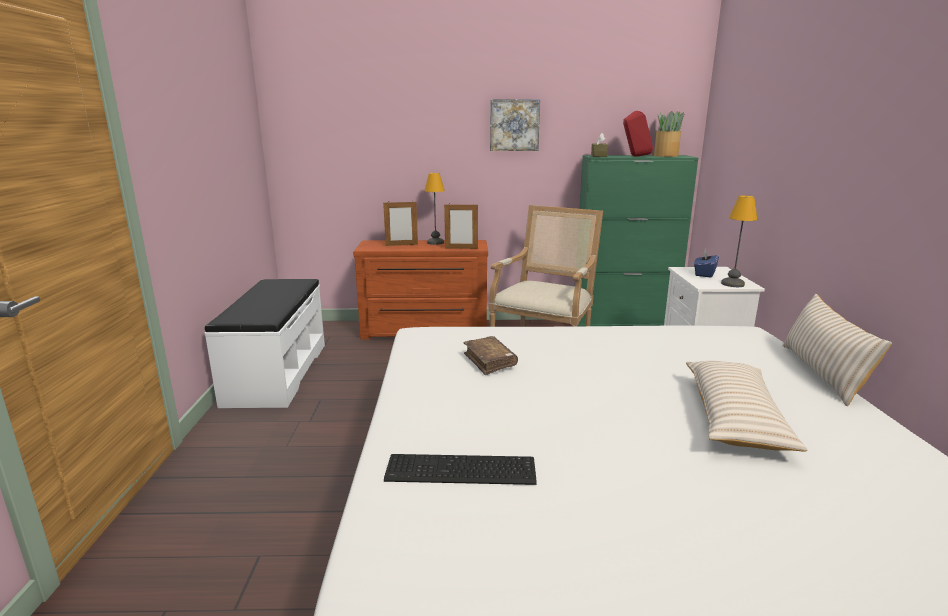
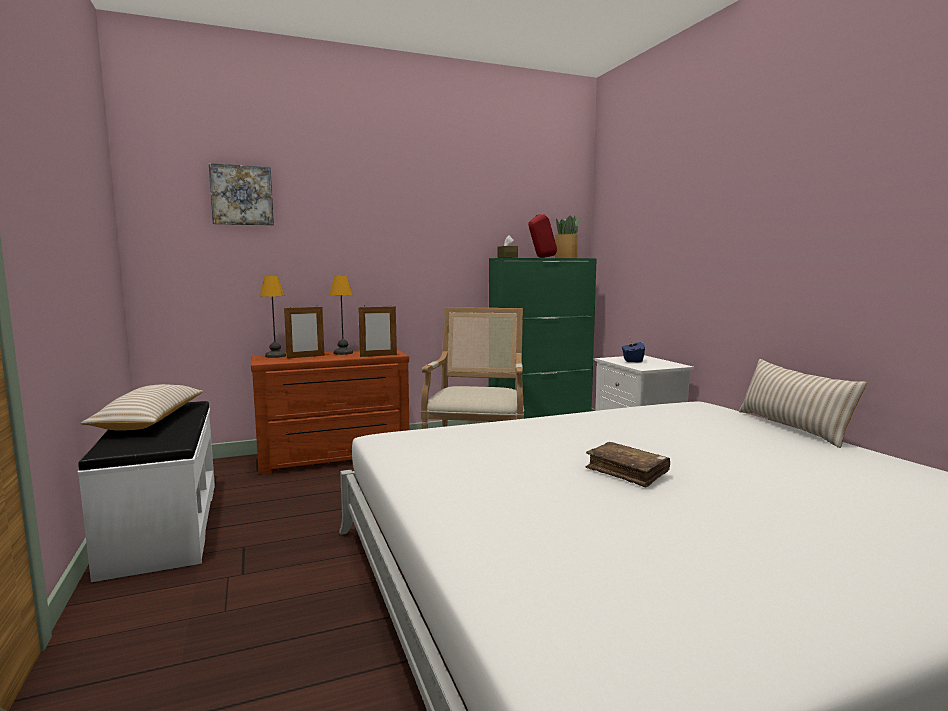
camera: 20 degrees left, 10 degrees down
(462, 471) = (573, 561): keyboard -> none
(489, 361) = (492, 454): brown book -> brown book (627, 472)
(514, 125) = (420, 227): picture -> picture (242, 195)
(732, 284) = (664, 365): table lamp -> table lamp (275, 356)
(734, 417) = (771, 468): beige pillow -> beige pillow (150, 420)

